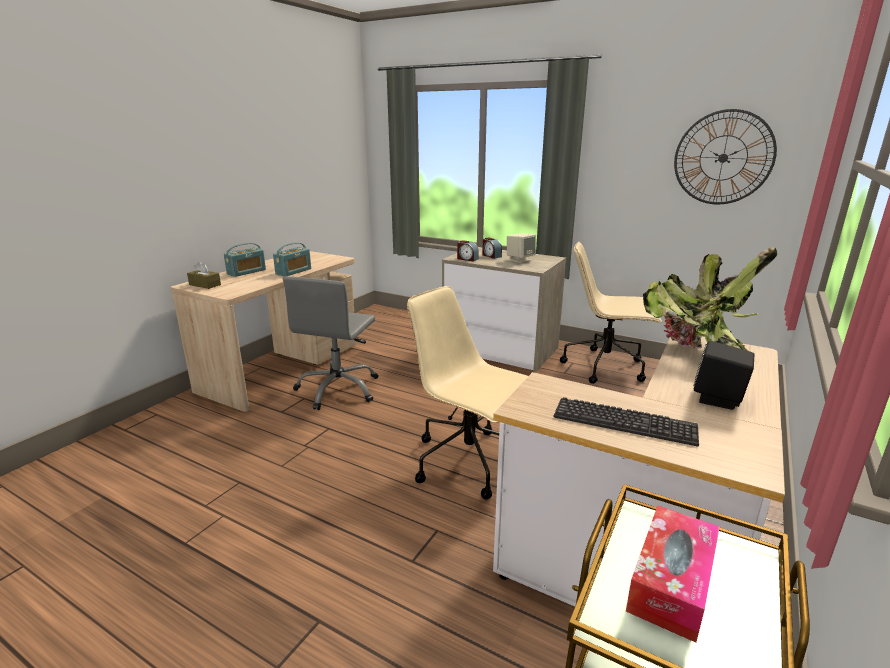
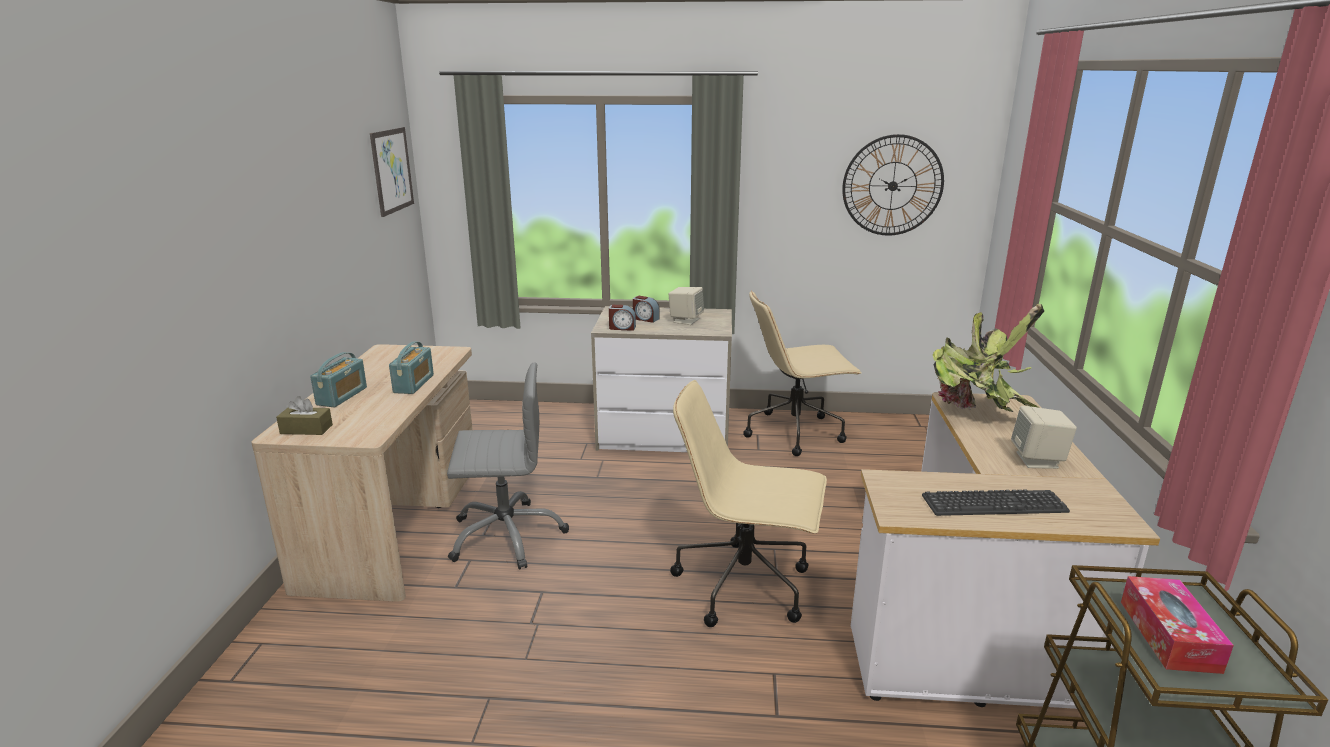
camera: 25 degrees left, 0 degrees up
(338, 389) = (506, 535): grey office chair -> grey office chair turned 90 degrees counterclockwise
(339, 136) = (392, 170): none -> picture
(718, 399) = (1037, 460): black speaker -> beige speaker

